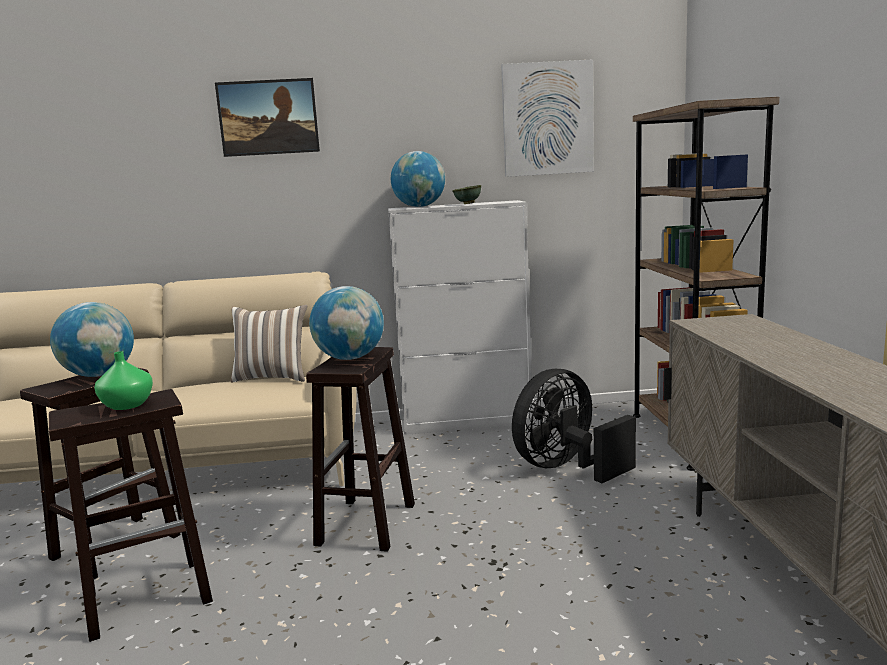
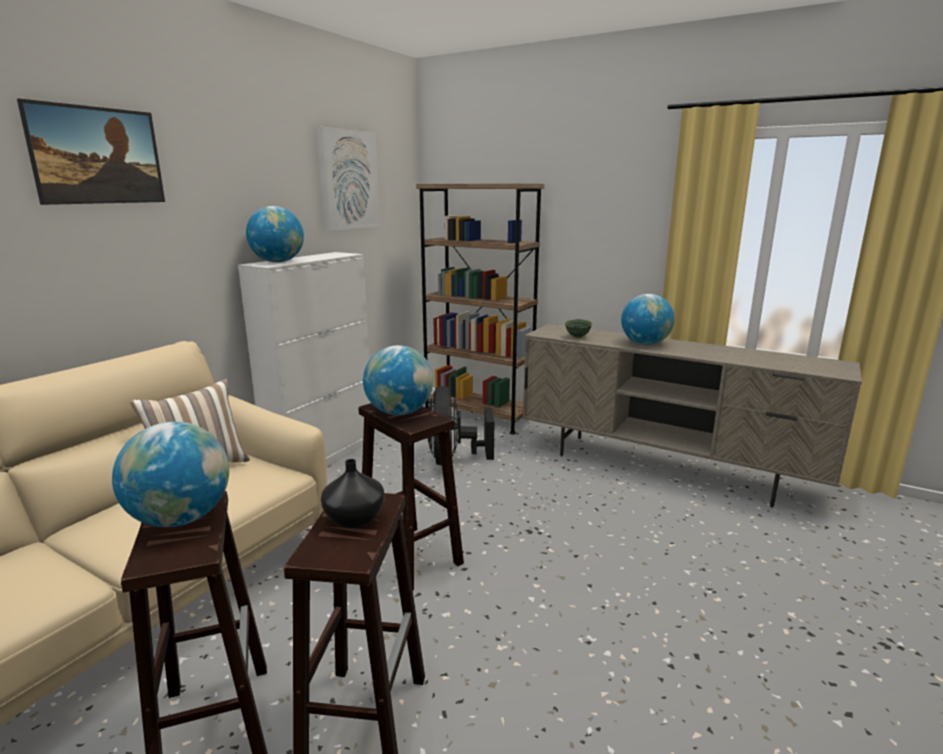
camera: 55 degrees left, 5 degrees up
(127, 405) = (353, 519): green vase -> black vase
(468, 204) = (314, 257): green bowl -> green bowl (578, 337)
(801, 359) = (645, 344): none -> globe

